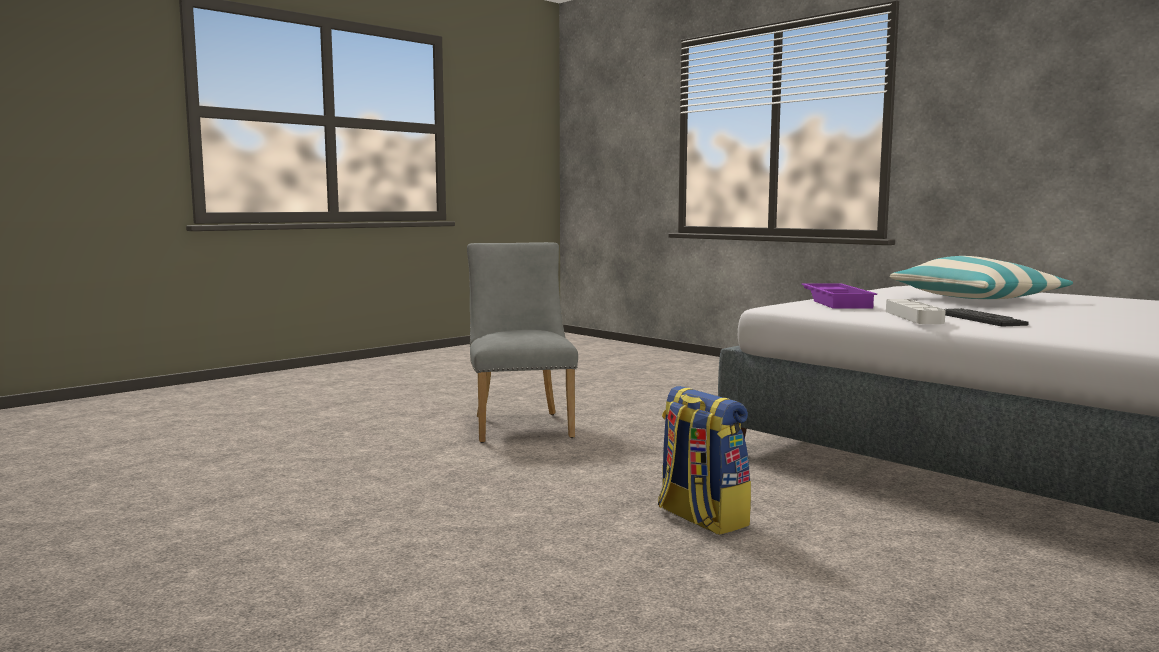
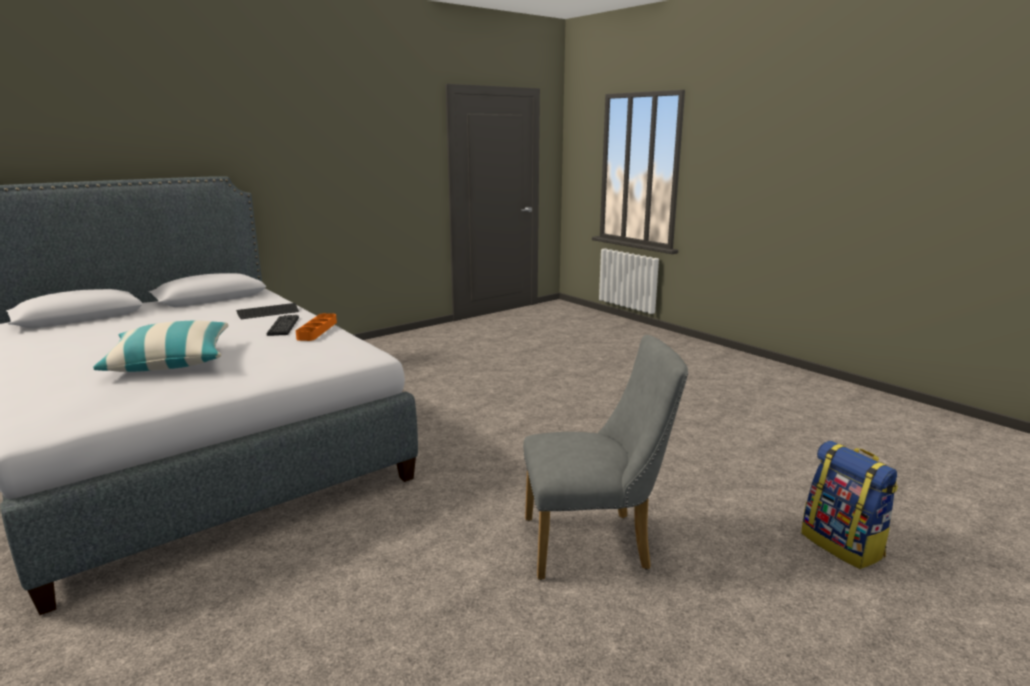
camera: 175 degrees left, 10 degrees up
(520, 425) = (595, 544): grey chair -> grey chair turned 90 degrees counterclockwise
(700, 518) = (476, 418): backpack -> backpack (843, 545)
(838, 302) = (311, 357): purple tray -> none
(913, 317) = (317, 330): grey tray -> orange tray
(1083, 330) = (268, 313): none -> keyboard

